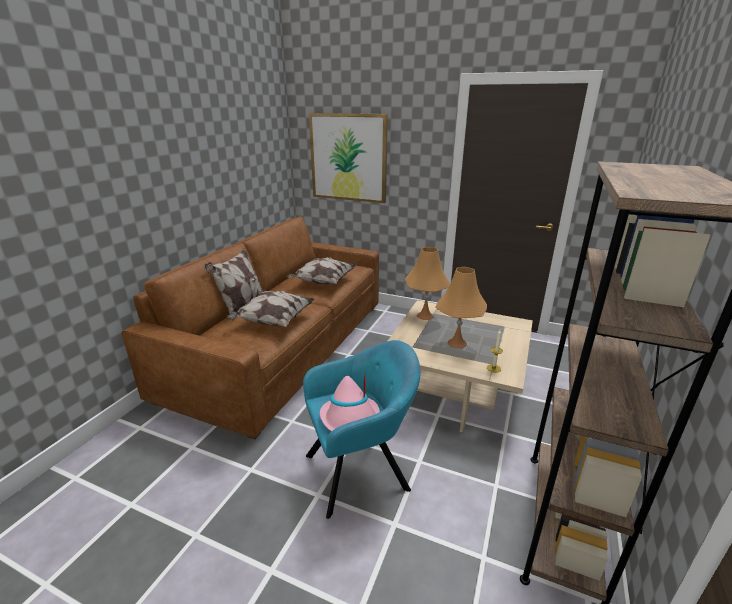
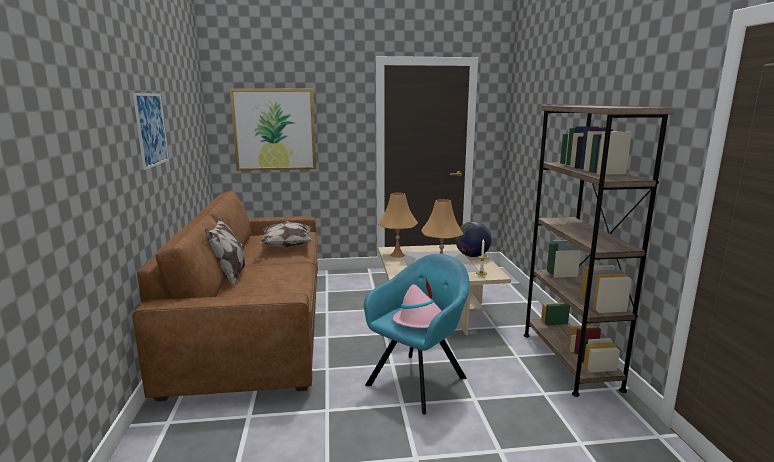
camera: 30 degrees left, 10 degrees down
(177, 162) = (151, 129): none -> picture
(273, 321) = (279, 278): pillow -> none
(509, 338) = (472, 256): none -> globe

